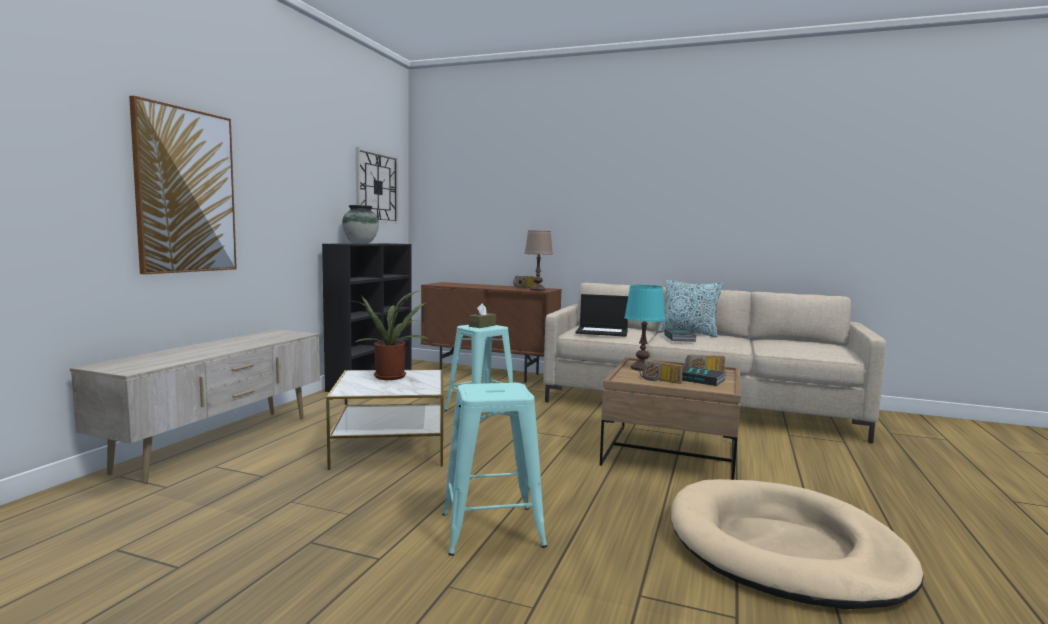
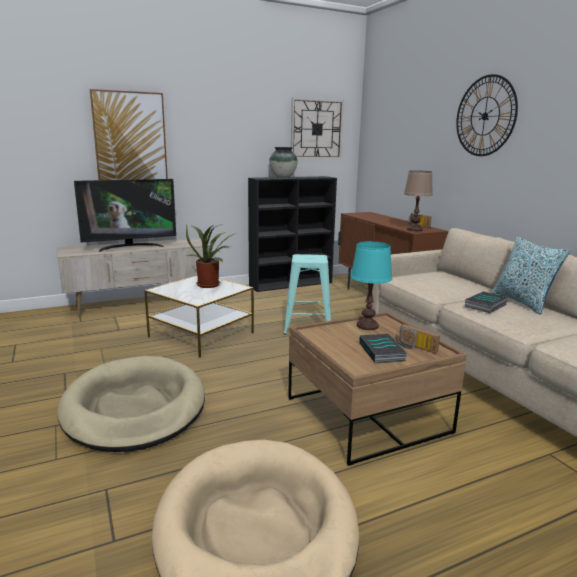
camera: 45 degrees right, 10 degrees up
(210, 349) = (130, 247): none -> television
(482, 326) = (311, 257): brown tissue box -> none
(492, 530) = (135, 407): turquoise stool -> beige dog bed
(590, 180) = (485, 116): none -> wall clock
(602, 332) = (426, 282): laptop -> none
(659, 380) = (341, 341): radio -> none

